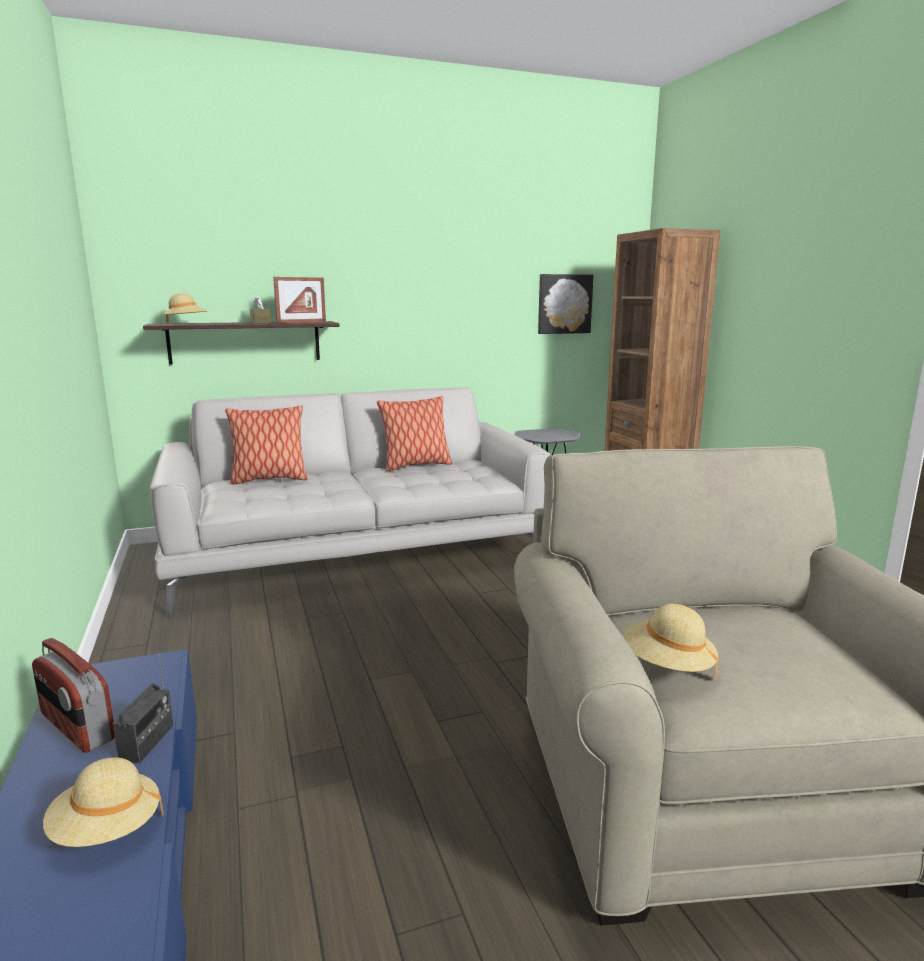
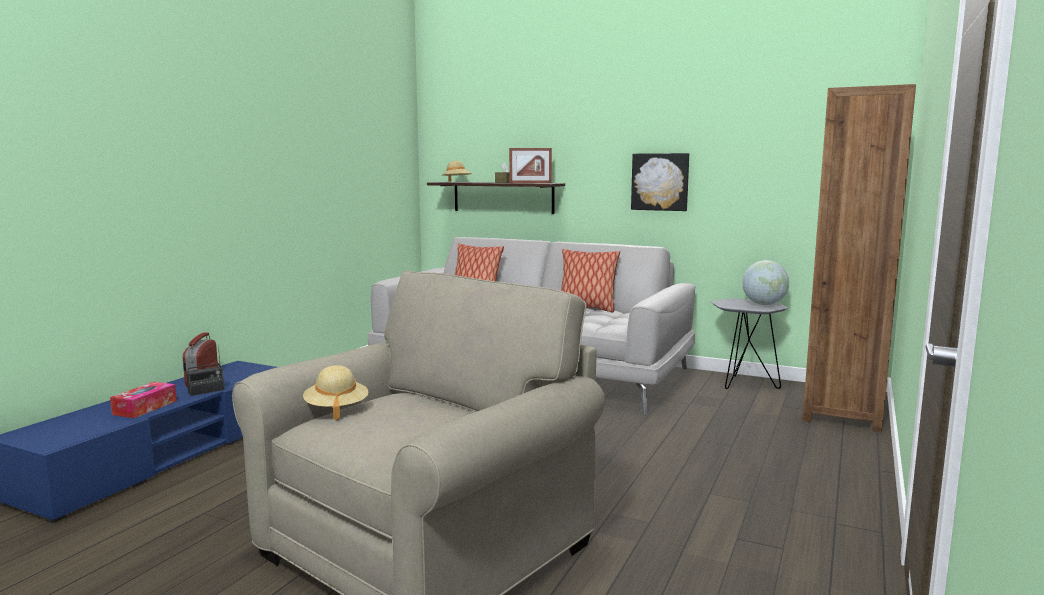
camera: 45 degrees right, 5 degrees down
(107, 829) = (145, 407): beige hat -> tissue box
(556, 432) = (763, 304): none -> globe
(564, 304) = (795, 170): picture -> picture (660, 182)

